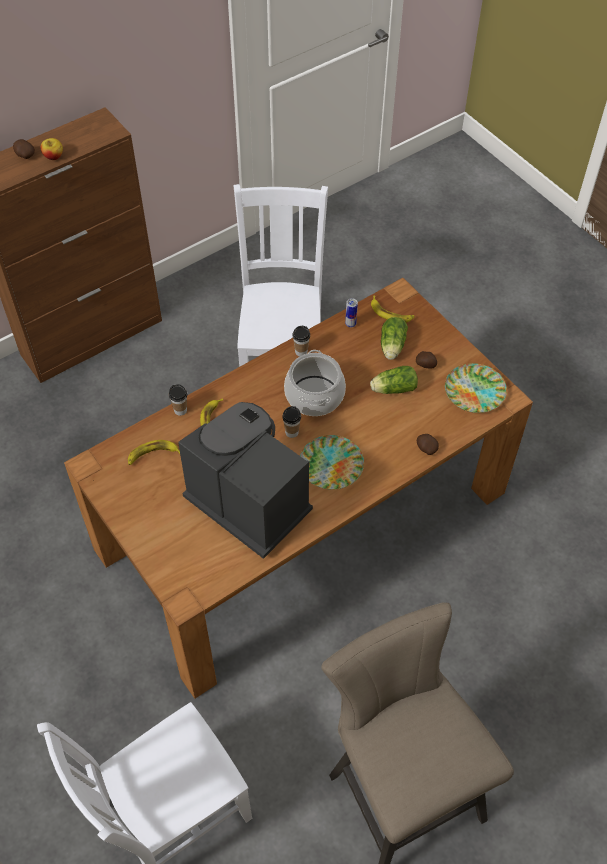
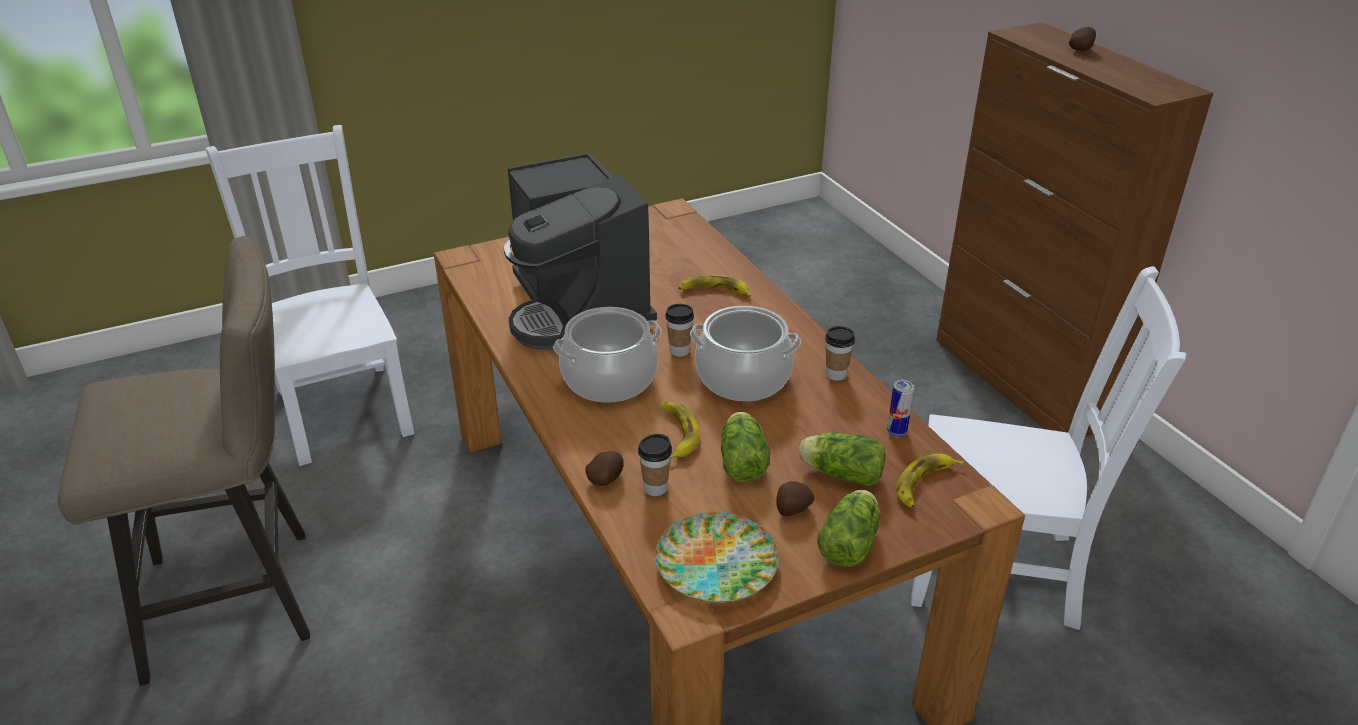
camera: 100 degrees right, 20 degrees down
(53, 156) = (1084, 63): apple -> none
(152, 455) = (675, 248): banana -> banana (677, 433)
(180, 410) = (741, 269): cup -> cup (655, 488)
(248, 501) = (578, 307): coffee machine -> coffee machine turned 105 degrees clockwise
(330, 465) = (609, 378): plate -> cooking pot
(442, 341) = (850, 541): none -> lettuce

